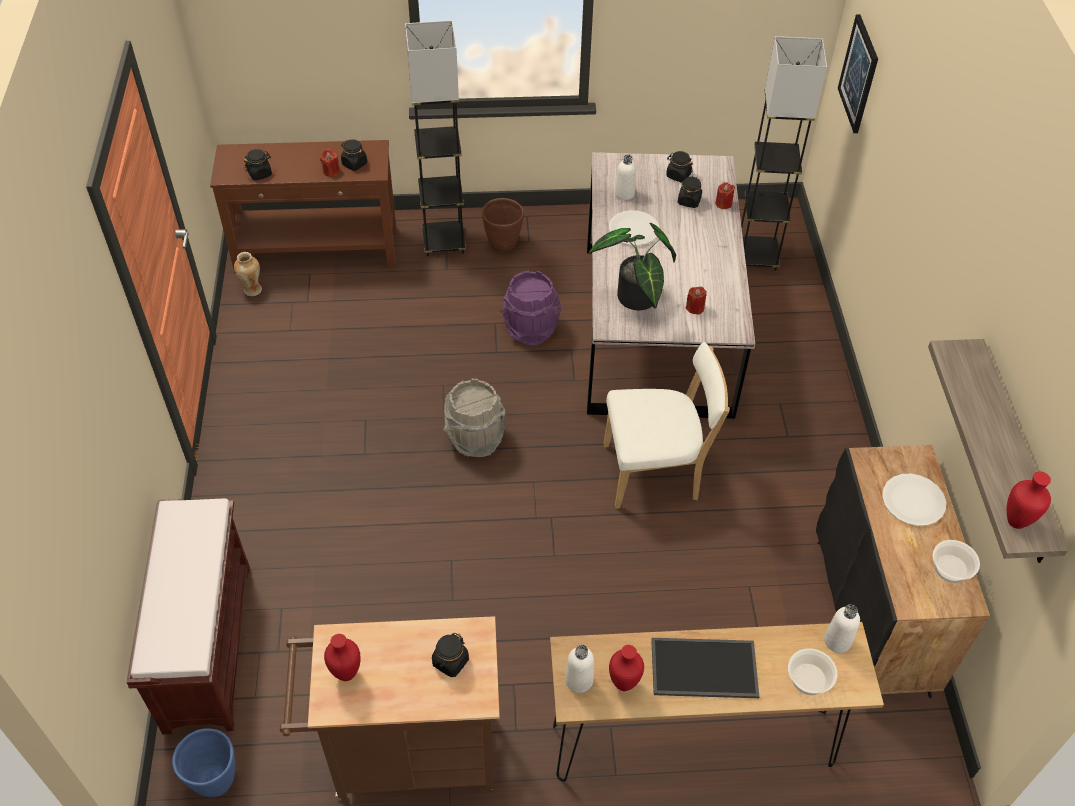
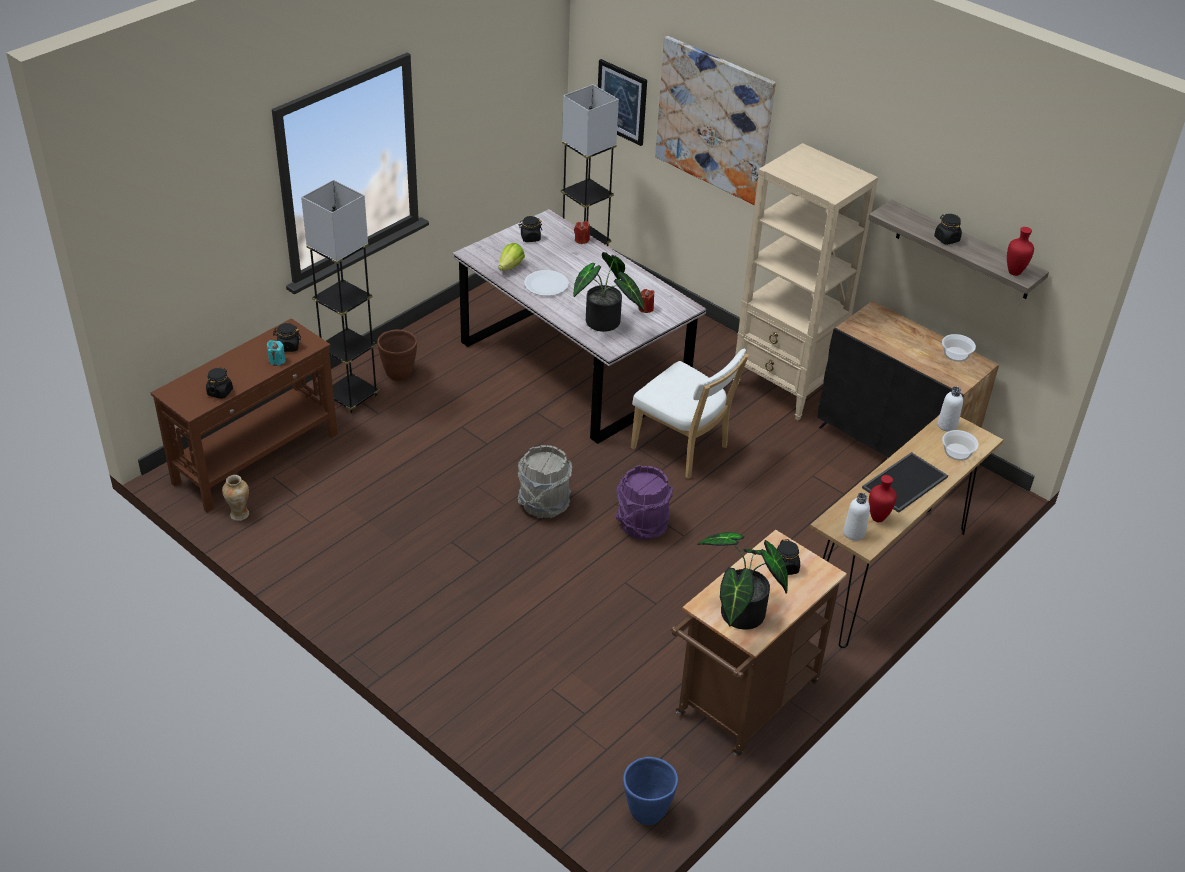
camera: 45 degrees left, 10 degrees down
(207, 645) = (531, 746): brown bench -> none
(331, 171) = (277, 361): red candle -> turquoise candle
(345, 675) = (738, 616): red vase -> potted plant
(530, 329) = (492, 416): purple bucket -> purple bucket (642, 525)
(624, 194) = (510, 266): white bottle -> lettuce
(656, 472) = (683, 449): white chair -> white chair turned 90 degrees clockwise
(689, 201) = (558, 249): black jar -> black jar (946, 239)
(832, 478) = (785, 388): none -> beige bookcase
(902, 139) = (714, 120): none -> picture
(913, 501) = (899, 334): white plate -> none

